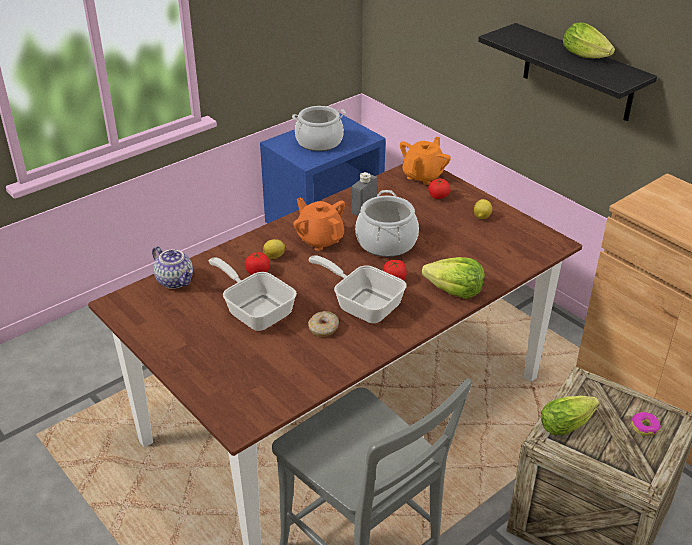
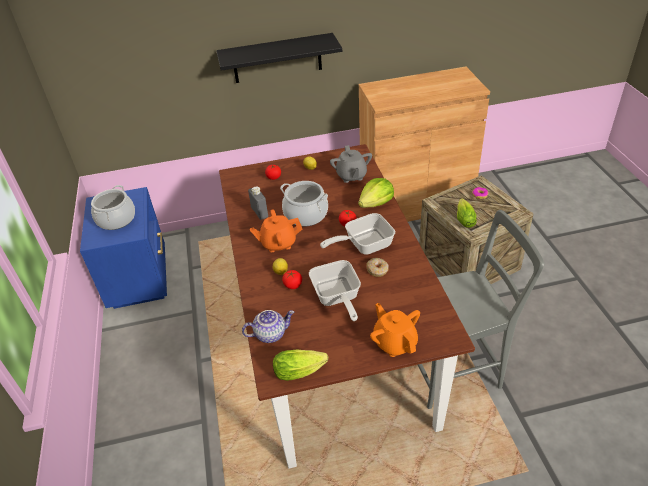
camera: 60 degrees left, 5 degrees up
(255, 310) = (336, 298): frying pan -> frying pan turned 90 degrees counterclockwise
(423, 176) = (244, 175): orange teapot -> orange teapot (394, 342)
(495, 254) = (351, 176): none -> grey teapot
(587, 56) = (288, 42): lettuce -> lettuce (302, 370)

